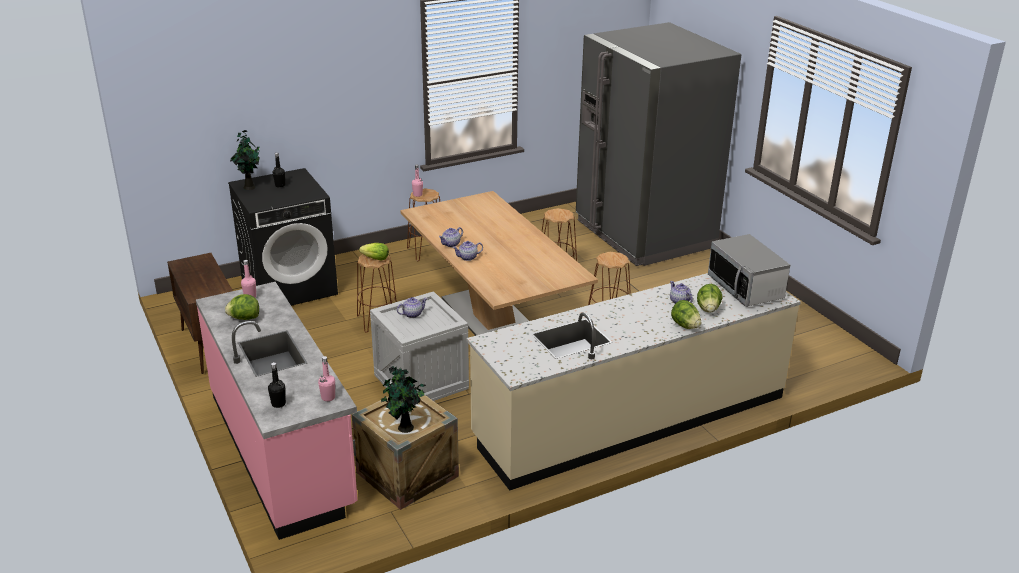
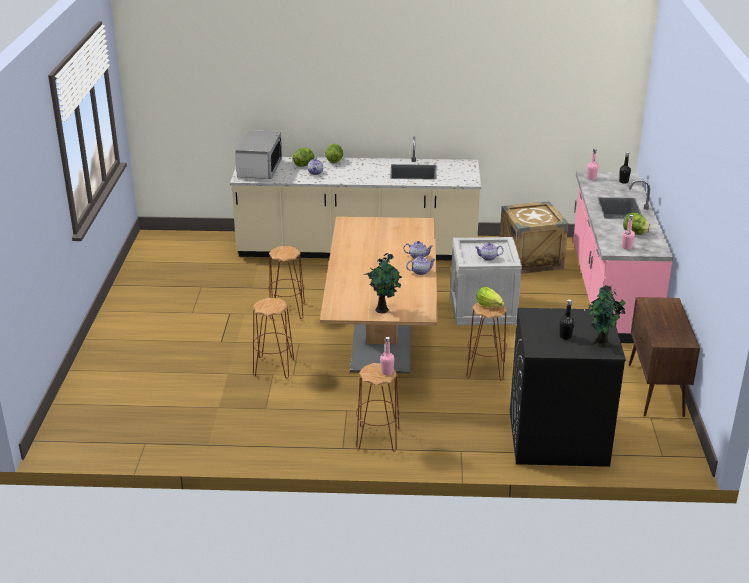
camera: 150 degrees left, 0 degrees up
(404, 428) = (537, 210): potted plant -> potted plant (383, 309)
(644, 234) = (125, 385): grey fridge -> none

